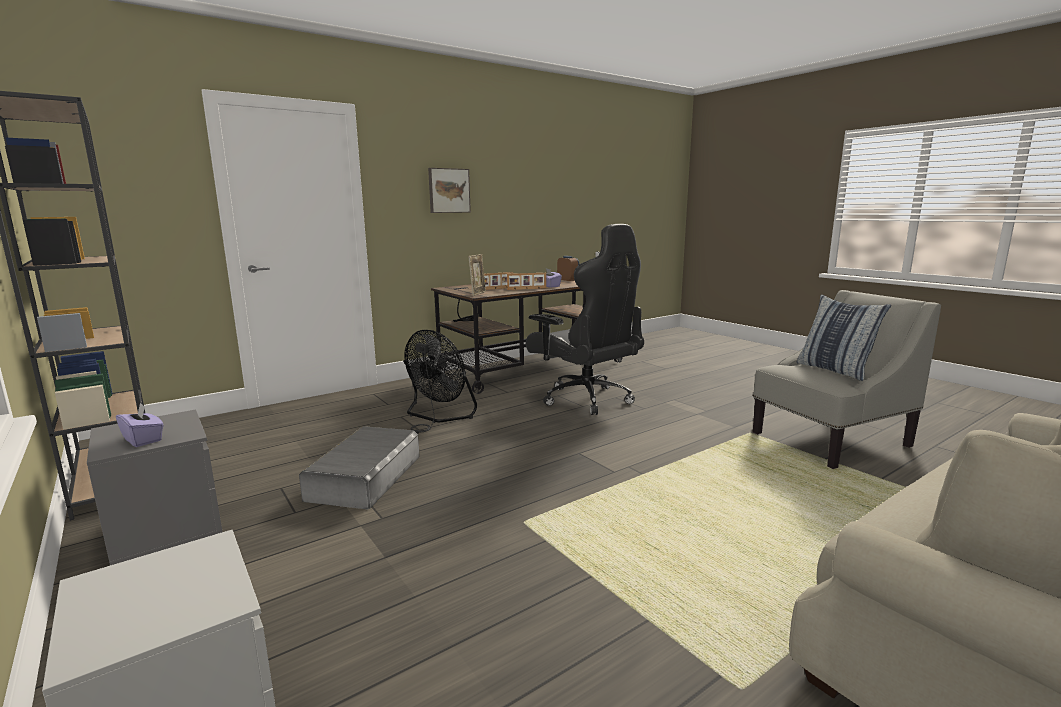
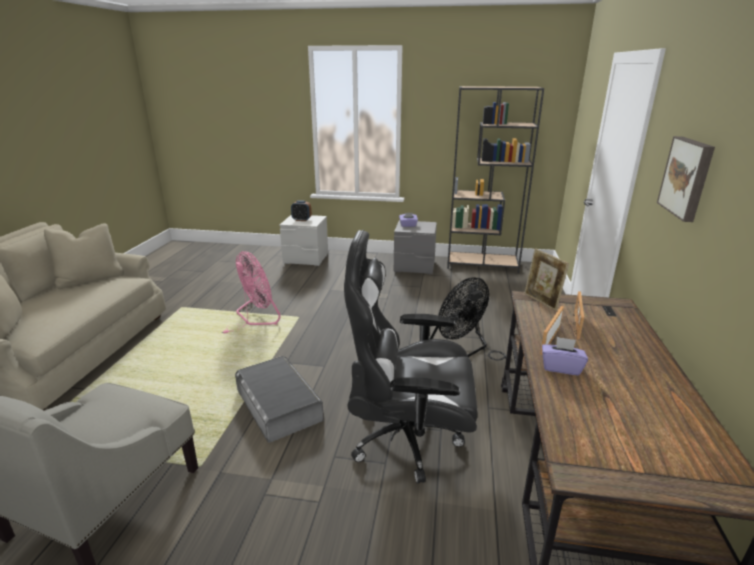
camera: 135 degrees right, 10 degrees up
(365, 477) = (402, 303): grey storage box -> grey storage box (279, 404)
(433, 416) = (468, 348): black fan -> black fan turned 150 degrees clockwise
(568, 280) = (640, 430): alarm clock -> alarm clock (301, 220)
(594, 562) = (252, 317): none -> pink fan
(835, 370) = (95, 418): pillow -> none

